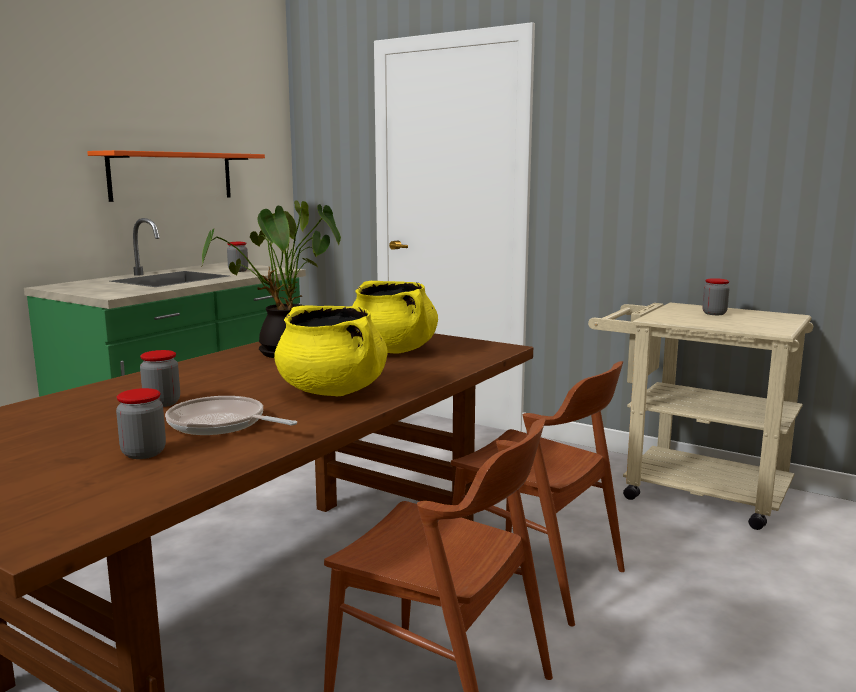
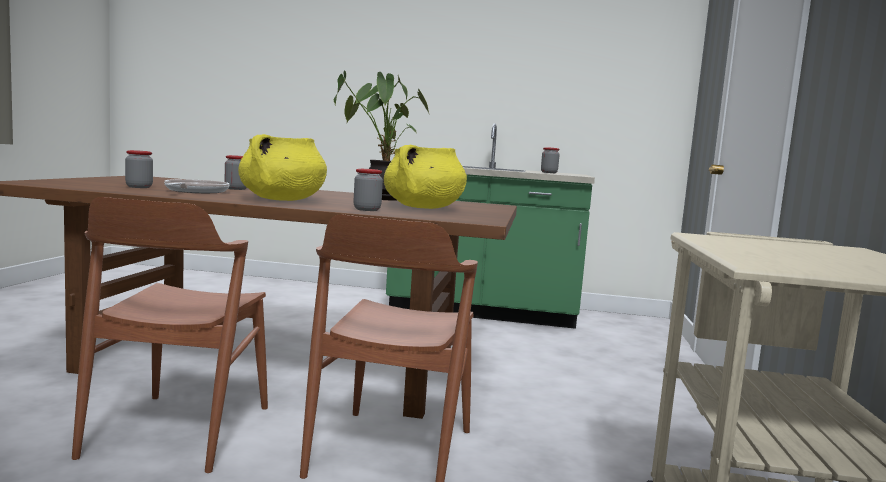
camera: 65 degrees right, 5 degrees down
(172, 176) = (548, 97): orange shelf -> none
(714, 313) = (826, 254): jar -> jar (367, 210)

